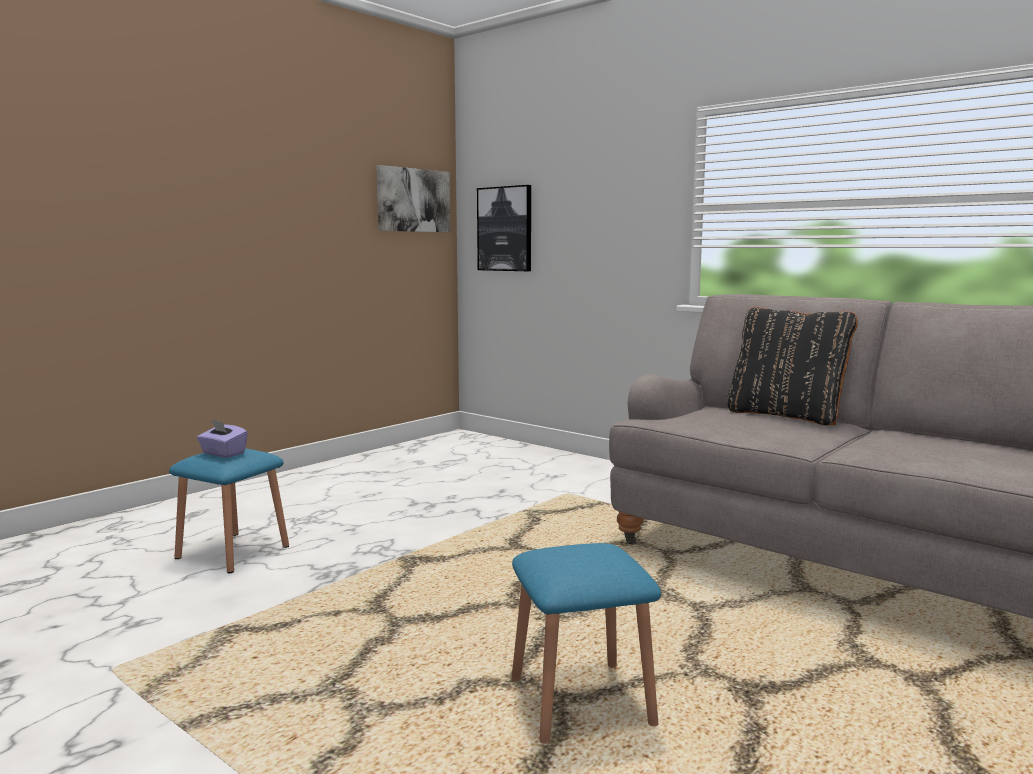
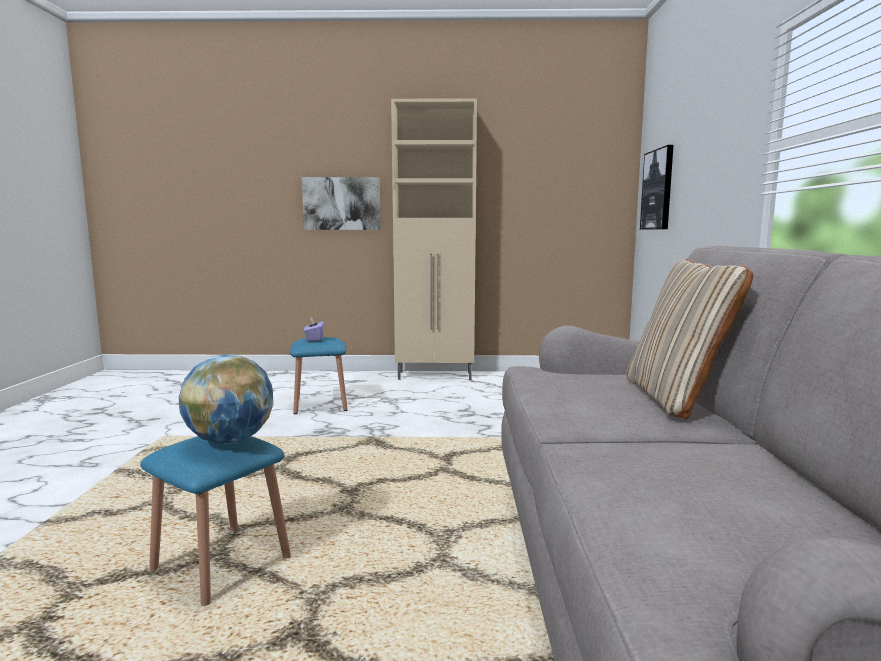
camera: 50 degrees right, 0 degrees up
(285, 480) = (436, 376): none -> beige cabinet
(413, 200) = (586, 169): picture -> picture (342, 203)
(591, 550) = (230, 440): none -> globe
(786, 416) = (675, 398): black pillow -> beige pillow

